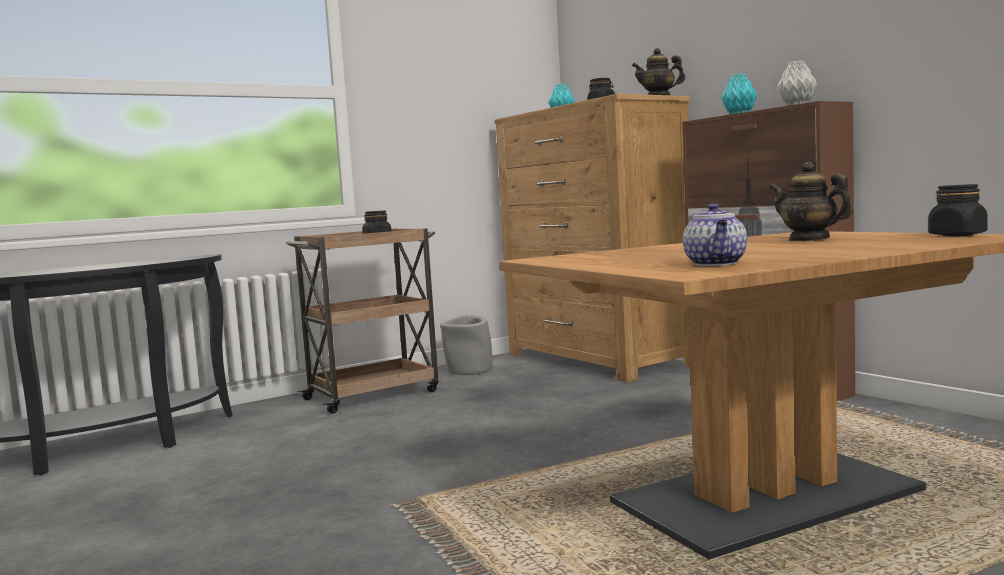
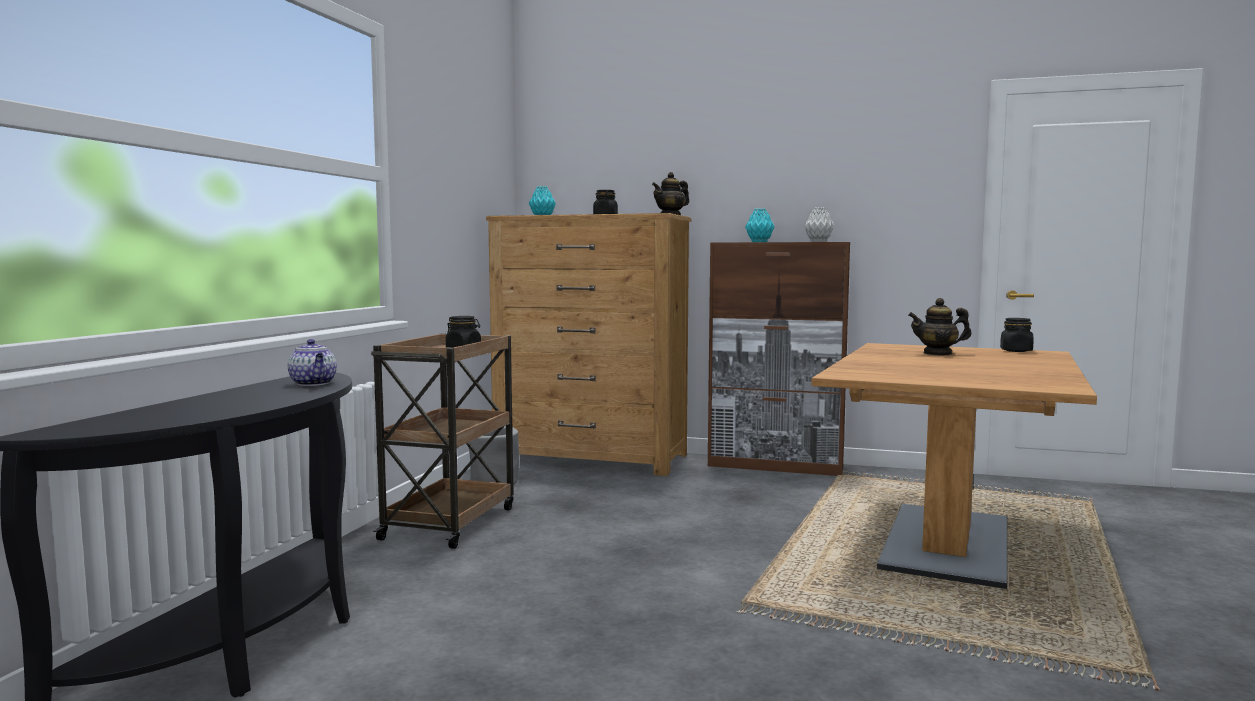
camera: 40 degrees left, 0 degrees up
(716, 264) = (1024, 379): teapot -> teapot (314, 383)

